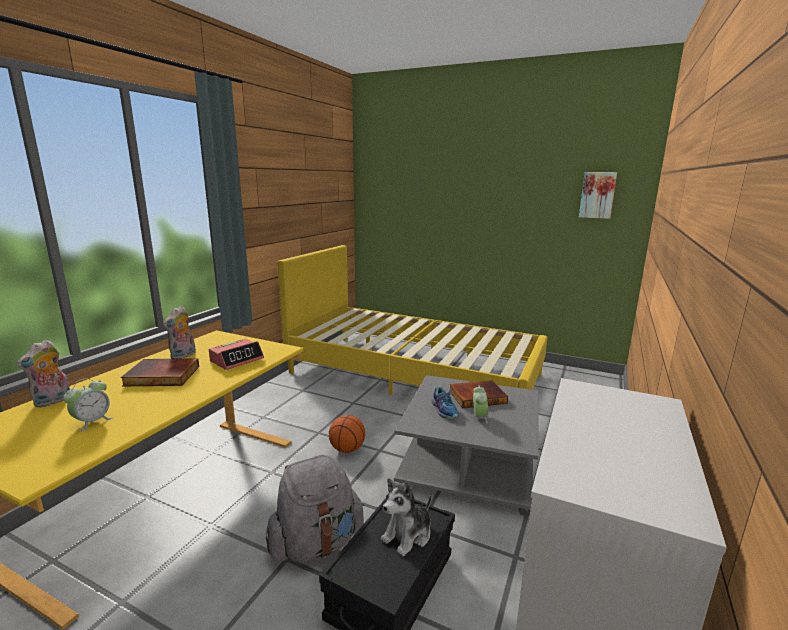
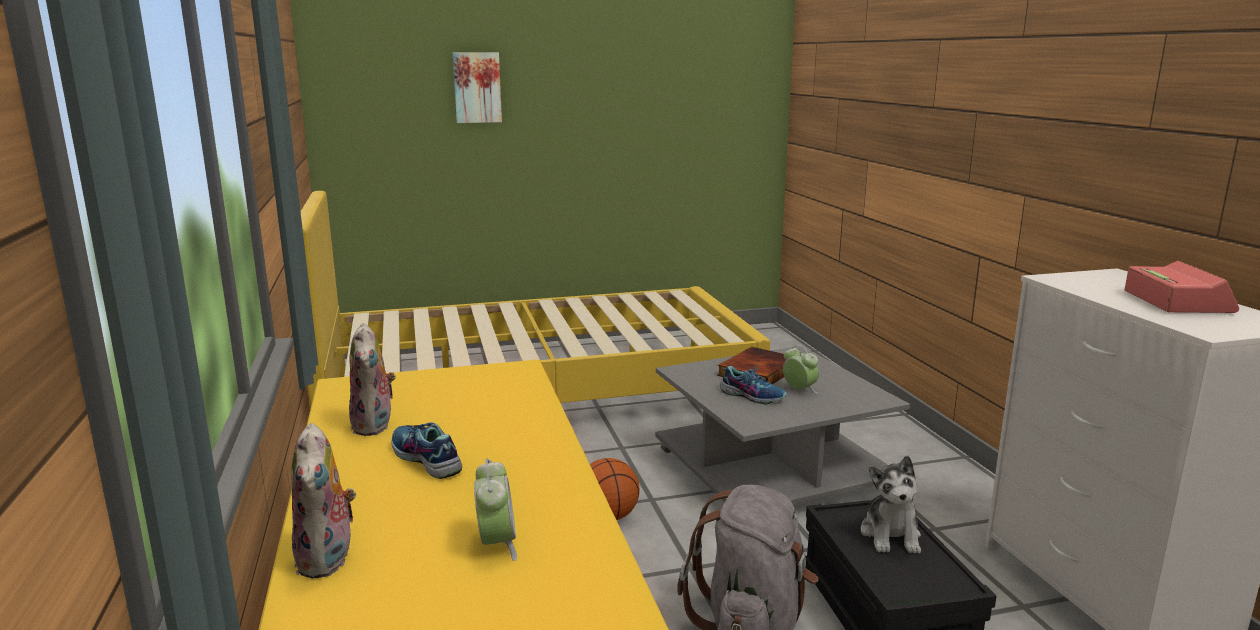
camera: 40 degrees left, 0 degrees up
(161, 376) = (425, 460): book -> shoe
(237, 360) = (486, 401): alarm clock -> alarm clock (1177, 302)
(597, 195) = (724, 75): picture -> picture (477, 87)

